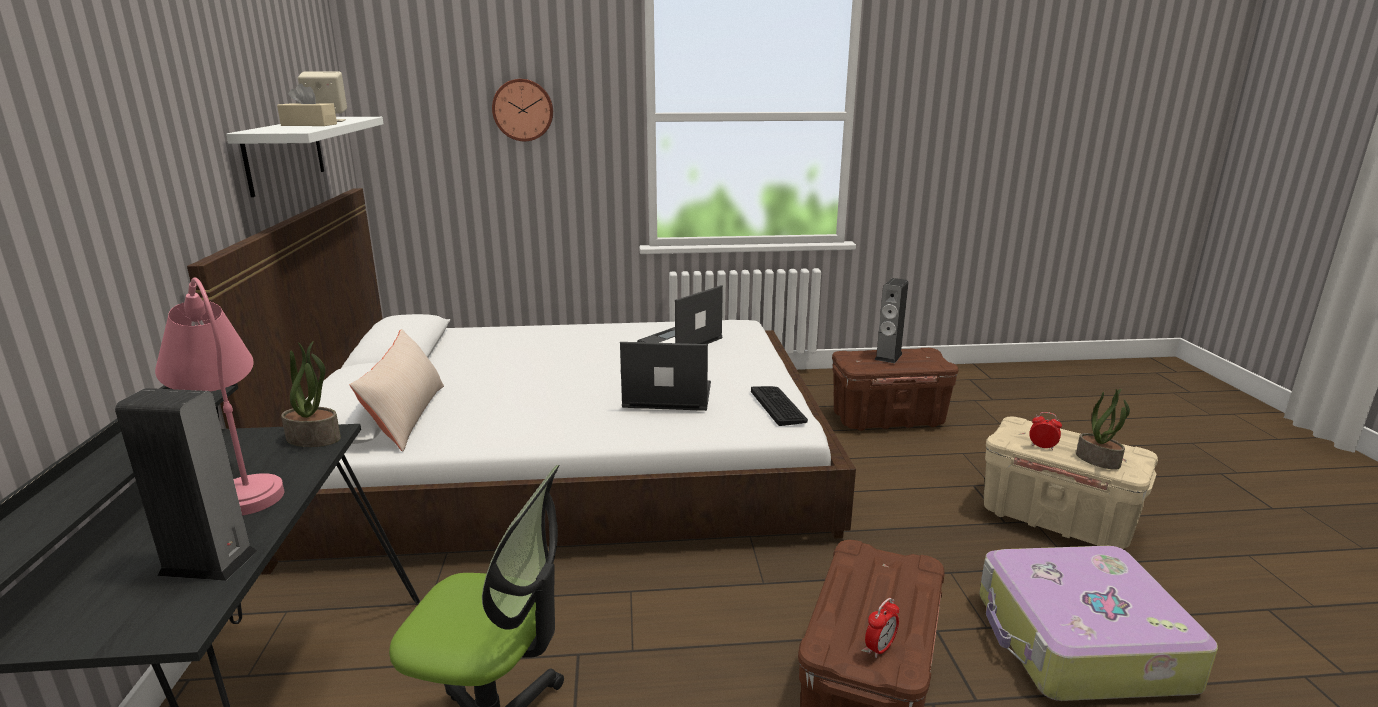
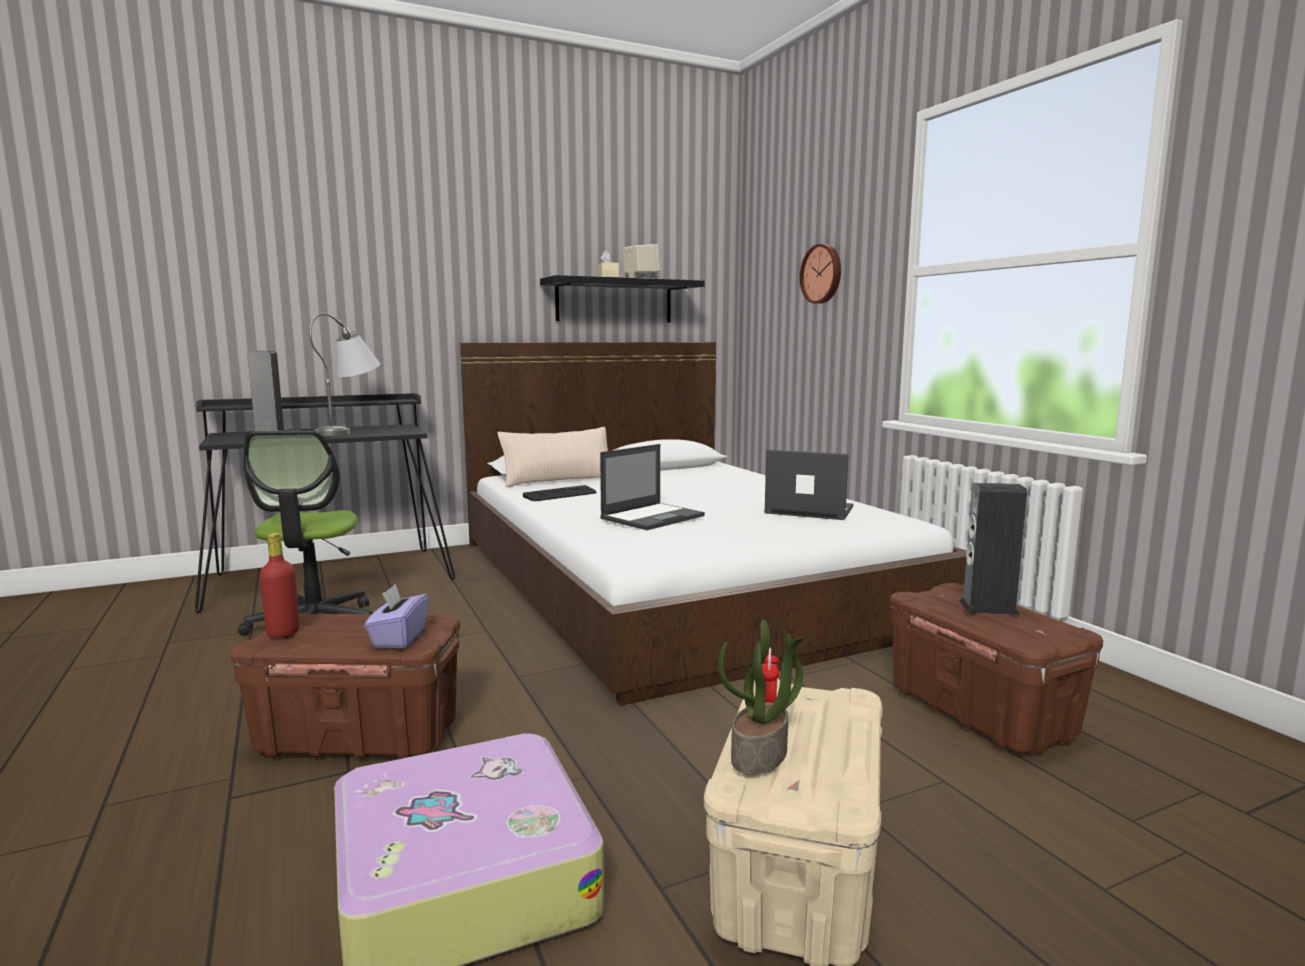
camera: 70 degrees right, 10 degrees down
(239, 481) = (351, 432): pink table lamp -> grey table lamp
(285, 153) = (614, 301): white shelf -> black shelf
(315, 438) = (404, 432): potted plant -> none
(666, 395) = (653, 517): laptop -> laptop turned 60 degrees clockwise
(778, 406) = (675, 549): keyboard -> keyboard (560, 495)
(880, 648) = (283, 633): alarm clock -> red bottle
(907, 572) = (398, 638): none -> purple tissue box

